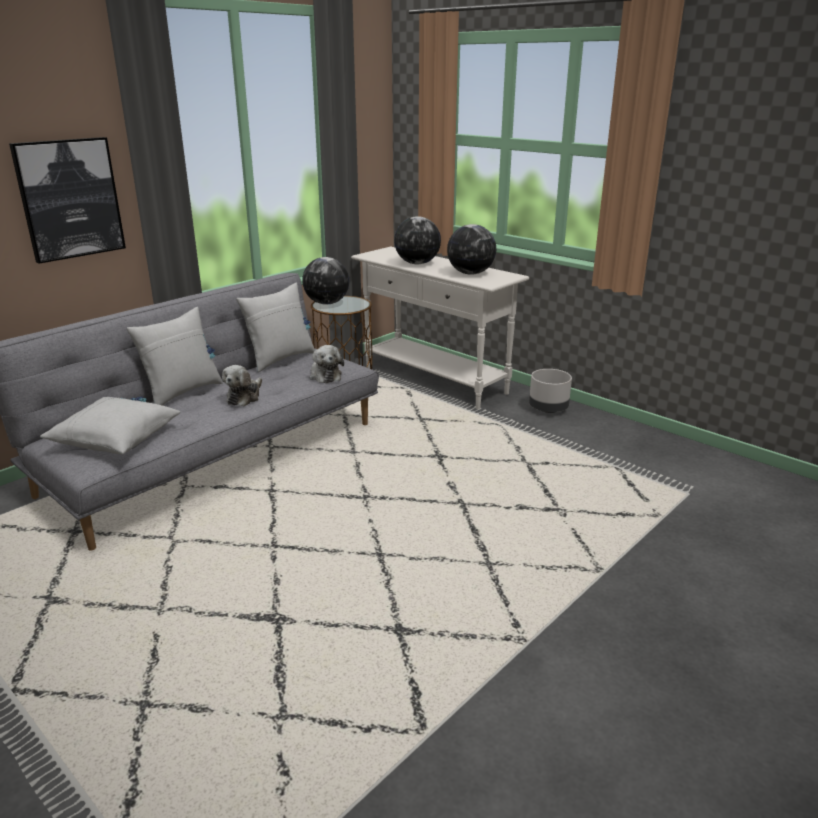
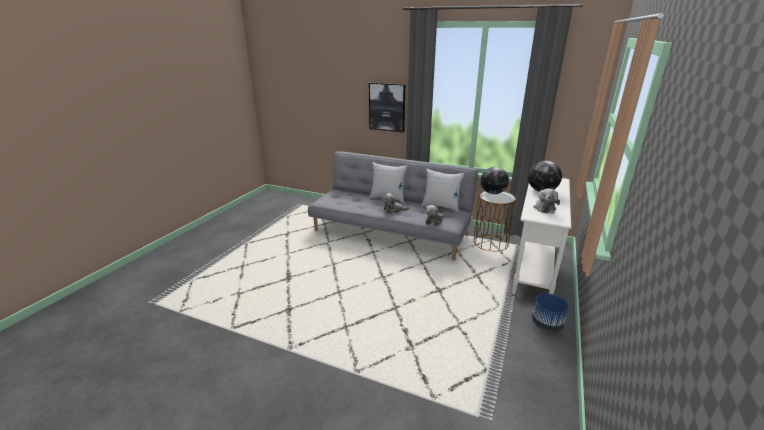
camera: 70 degrees right, 0 degrees up
(116, 440) = (340, 199): grey pillow -> none
(470, 273) = (544, 208): globe -> plush toy
(548, 409) = (547, 324): grey planter -> blue planter

